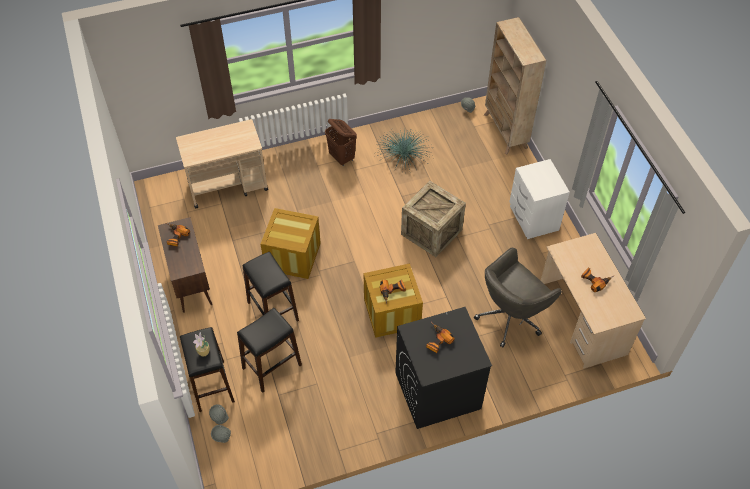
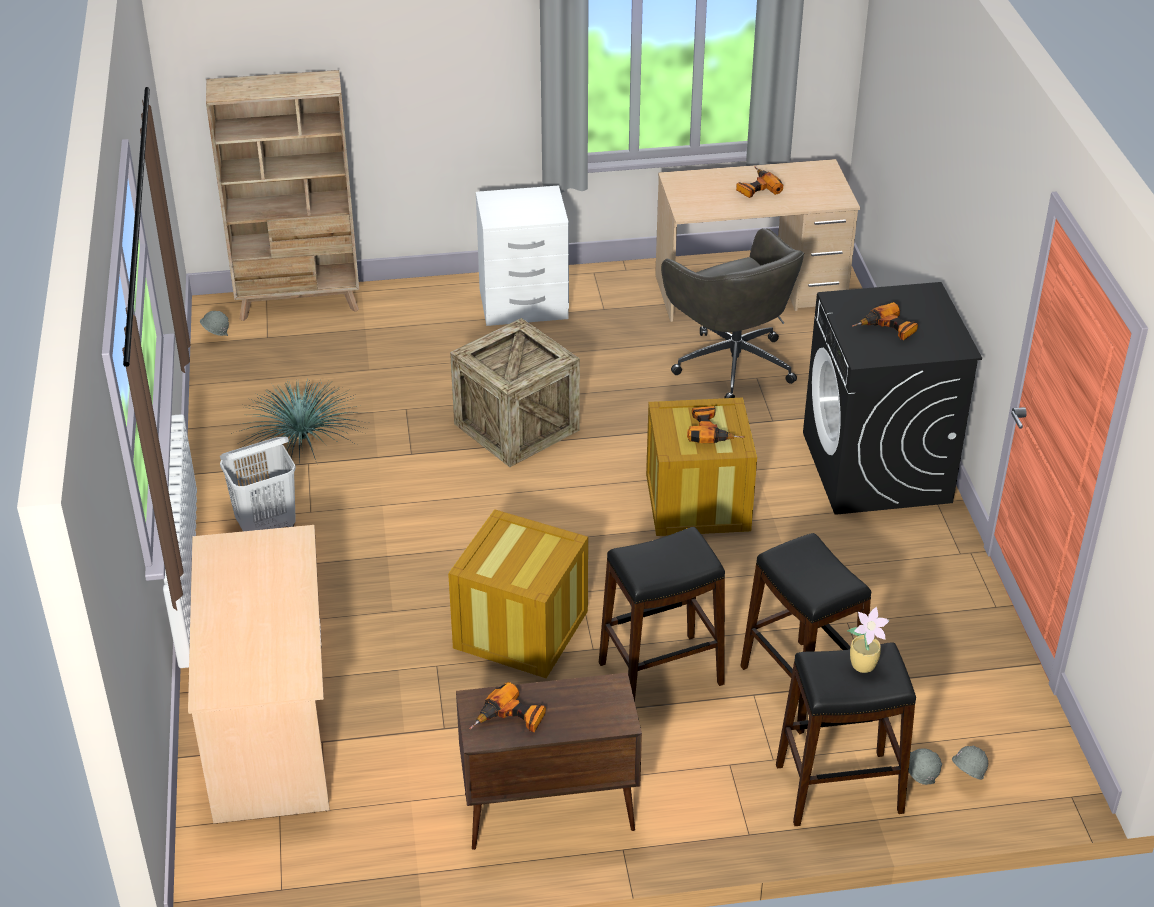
camera: 80 degrees left, 15 degrees down
(228, 185) = (270, 725): beige cart -> beige desk
(342, 157) = (267, 526): brown laundry basket -> white laundry basket

